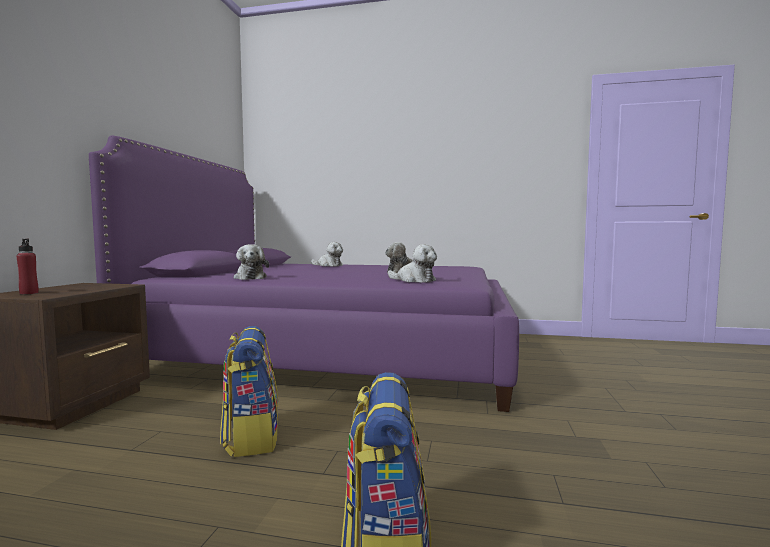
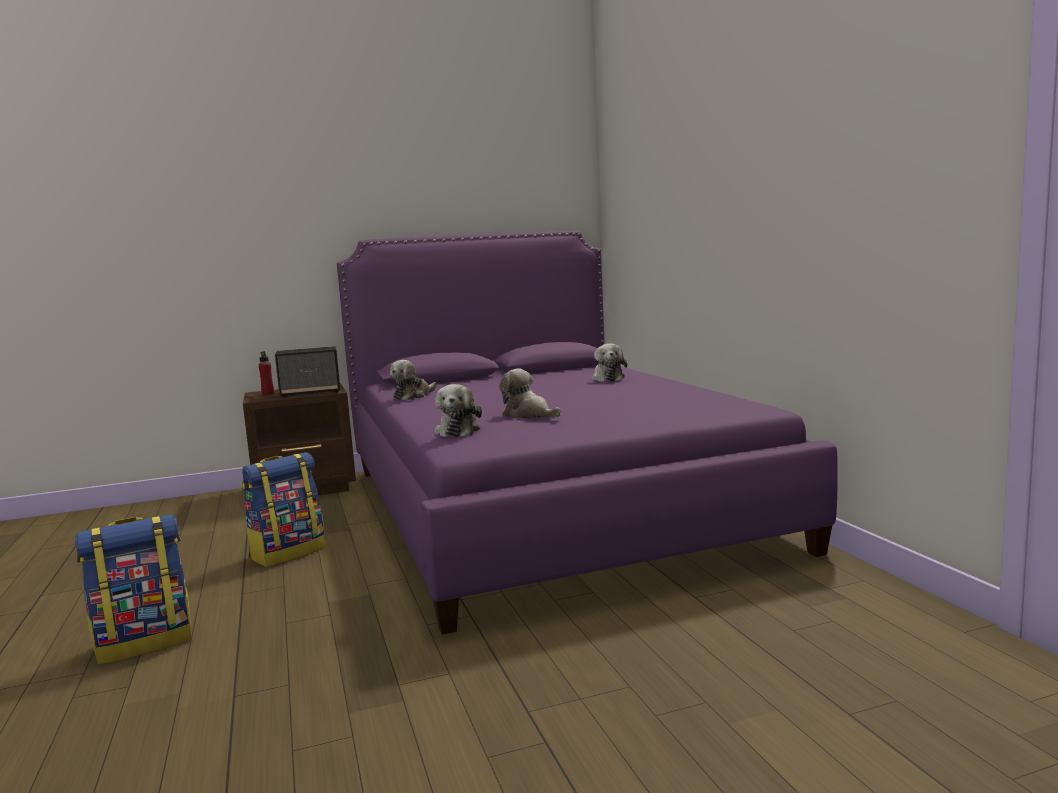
camera: 60 degrees right, 5 degrees up
(97, 287) = (311, 392): none -> speaker

